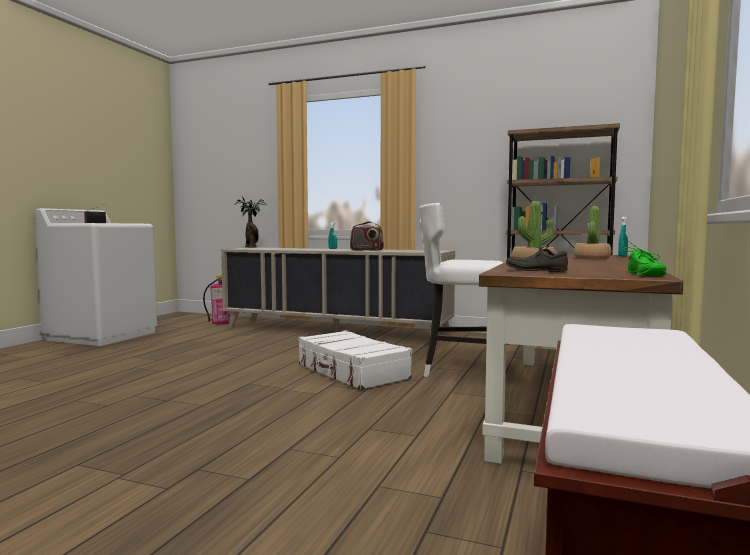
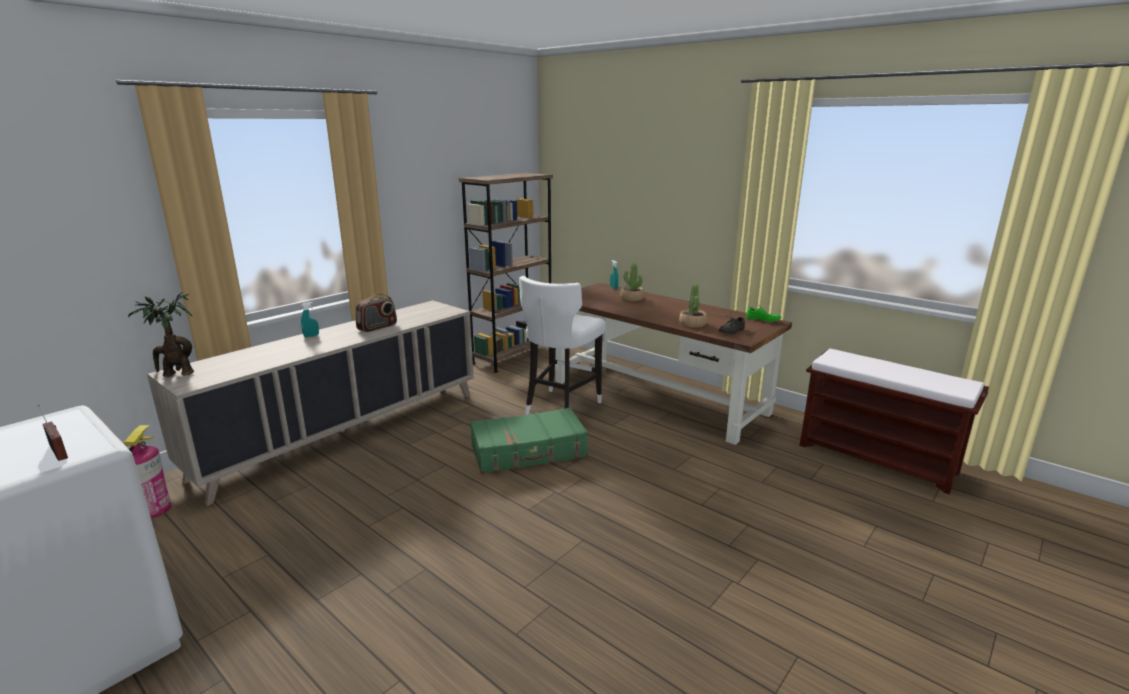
camera: 70 degrees left, 15 degrees up
(351, 372) = (529, 452): white suitcase -> green suitcase

